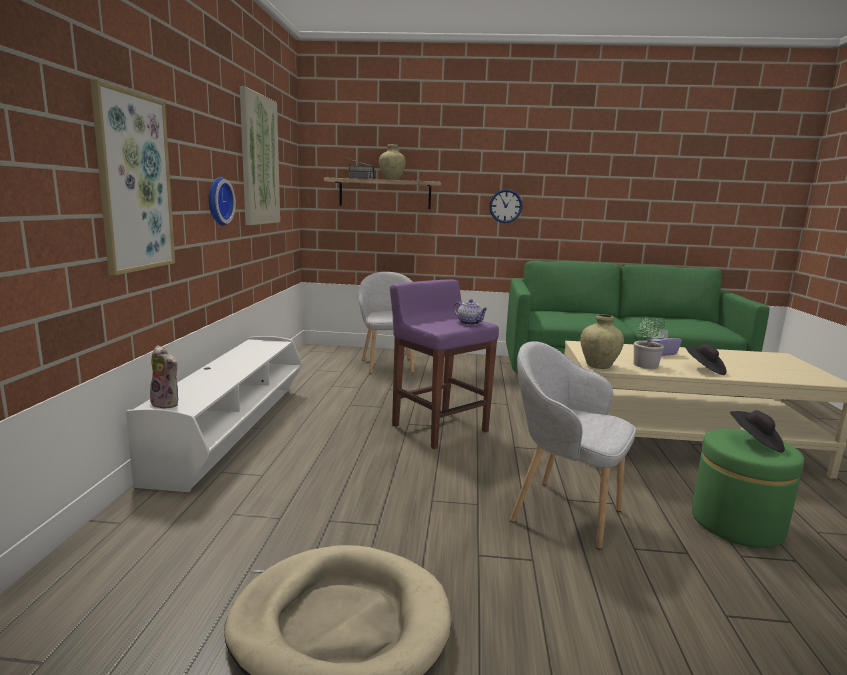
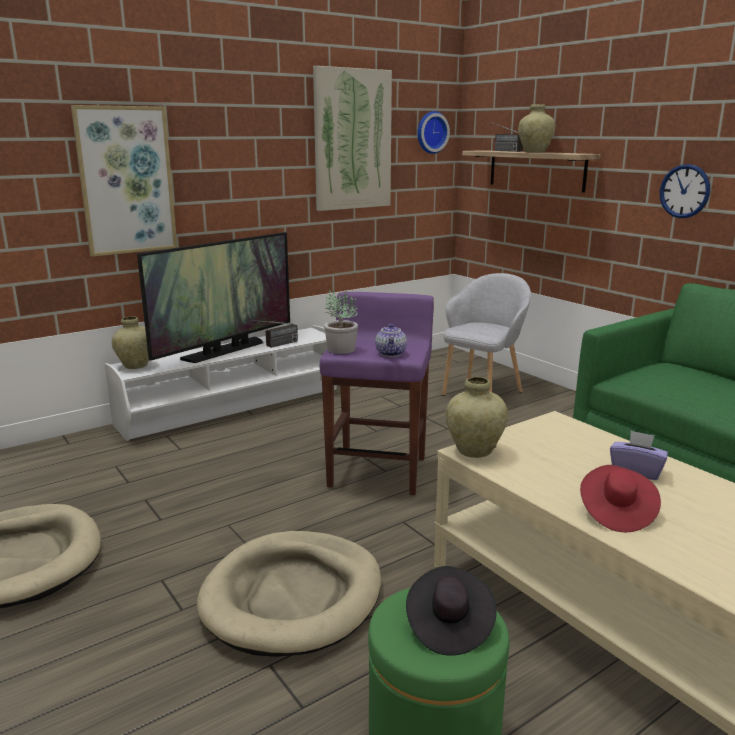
camera: 50 degrees right, 5 degrees up
(167, 403) = (135, 366): plush toy -> beige vase
(217, 201) = (261, 188): wall clock -> wall clock (430, 132)
(224, 370) = (225, 350): none -> television
(258, 356) = (275, 345): none -> radio
(562, 512) = (293, 597): grey armchair -> beige dog bed
(646, 365) = (543, 474): potted plant -> potted plant (340, 349)
(704, 369) = (616, 513): black hat -> red hat

